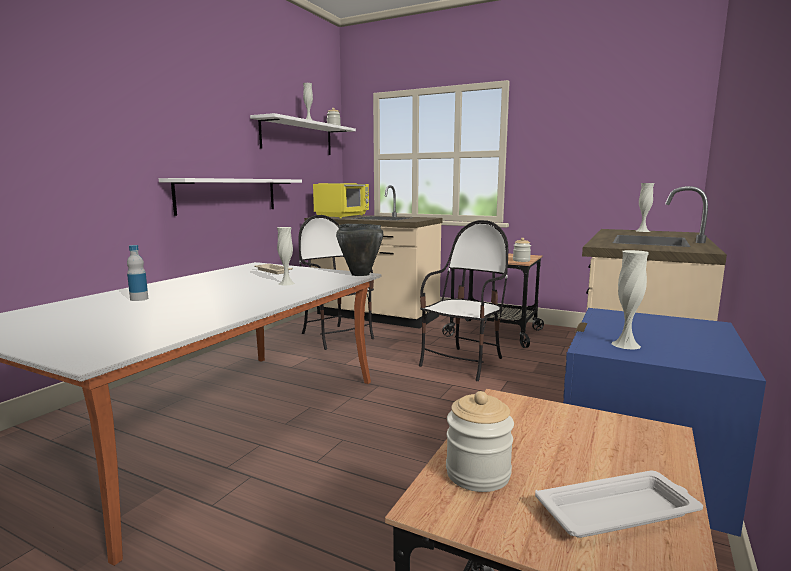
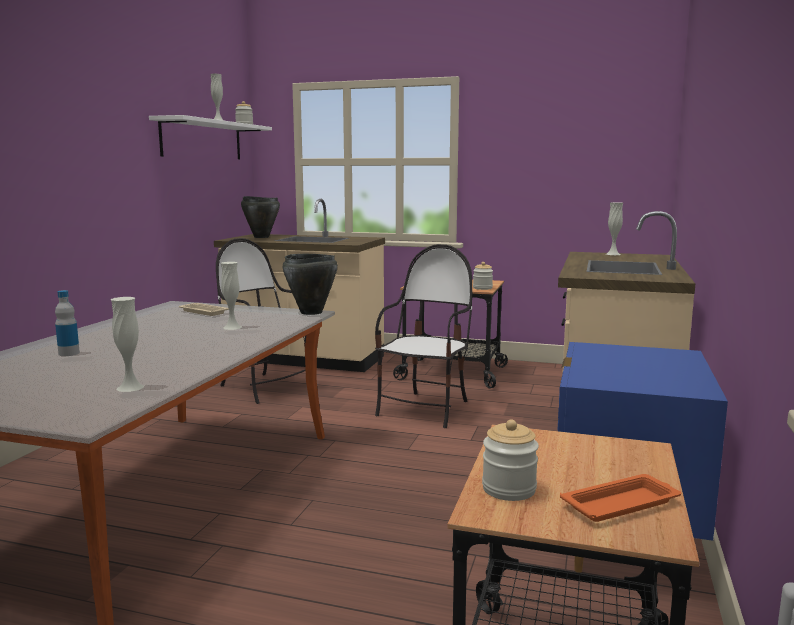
camera: 10 degrees left, 0 degrees up
(228, 195) = (126, 217): white shelf -> none
(343, 216) = (261, 237): yellow microwave -> black cooking pot
(619, 512) = (622, 504): white tray -> orange tray
(625, 345) = (610, 377): white vase -> white vase (130, 387)

